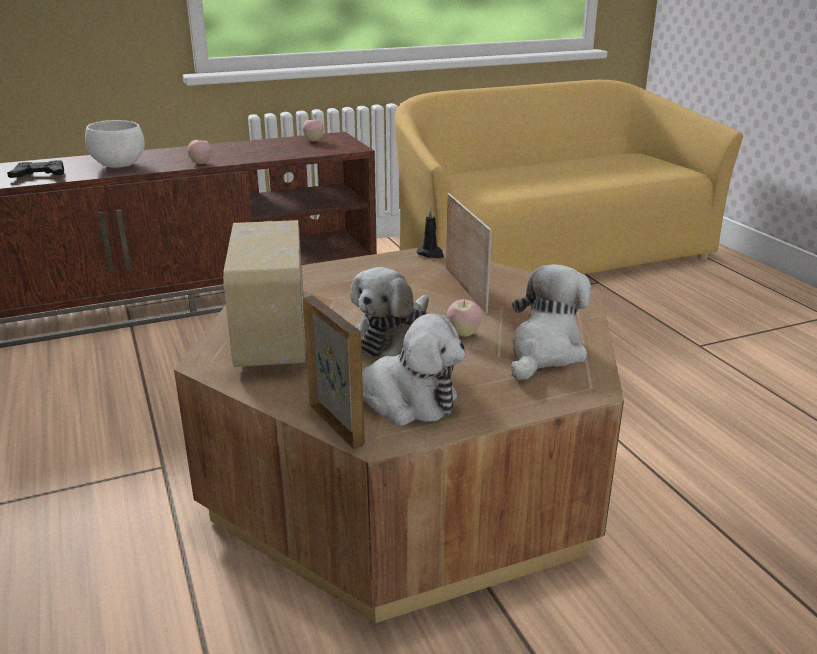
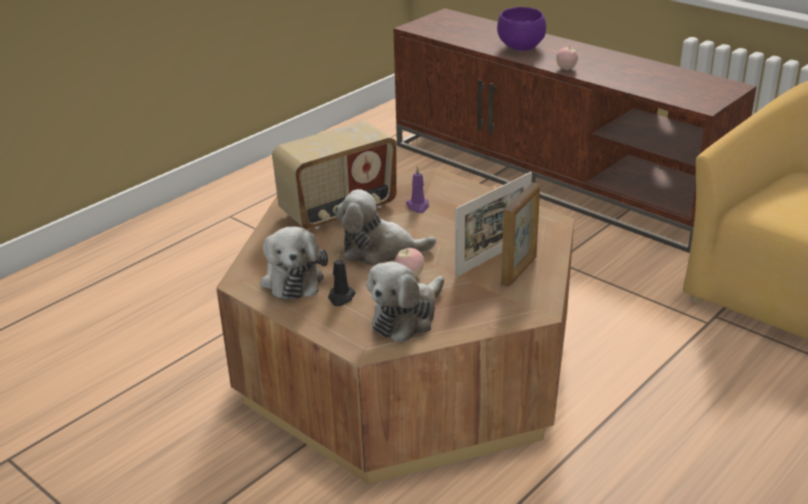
camera: 65 degrees right, 5 degrees up
(39, 175) = (466, 36): black game controller -> none
(120, 165) = (522, 48): white bowl -> purple bowl
(313, 141) = (699, 84): apple -> none
(323, 298) = (418, 206): none -> purple candle
(337, 424) = (249, 265): picture frame -> picture frame (519, 271)
(431, 254) = (552, 223): black candle -> black candle (341, 297)
(544, 353) = (407, 317): plush toy -> plush toy turned 120 degrees clockwise

